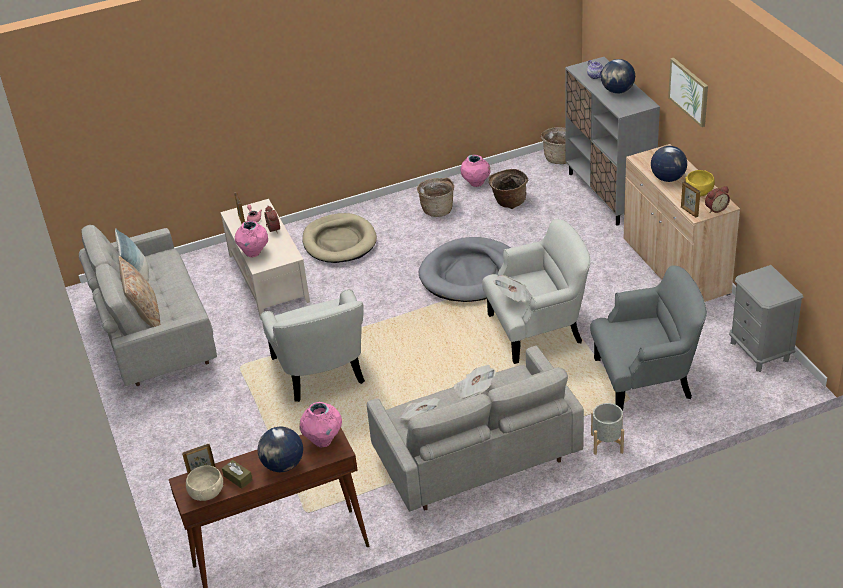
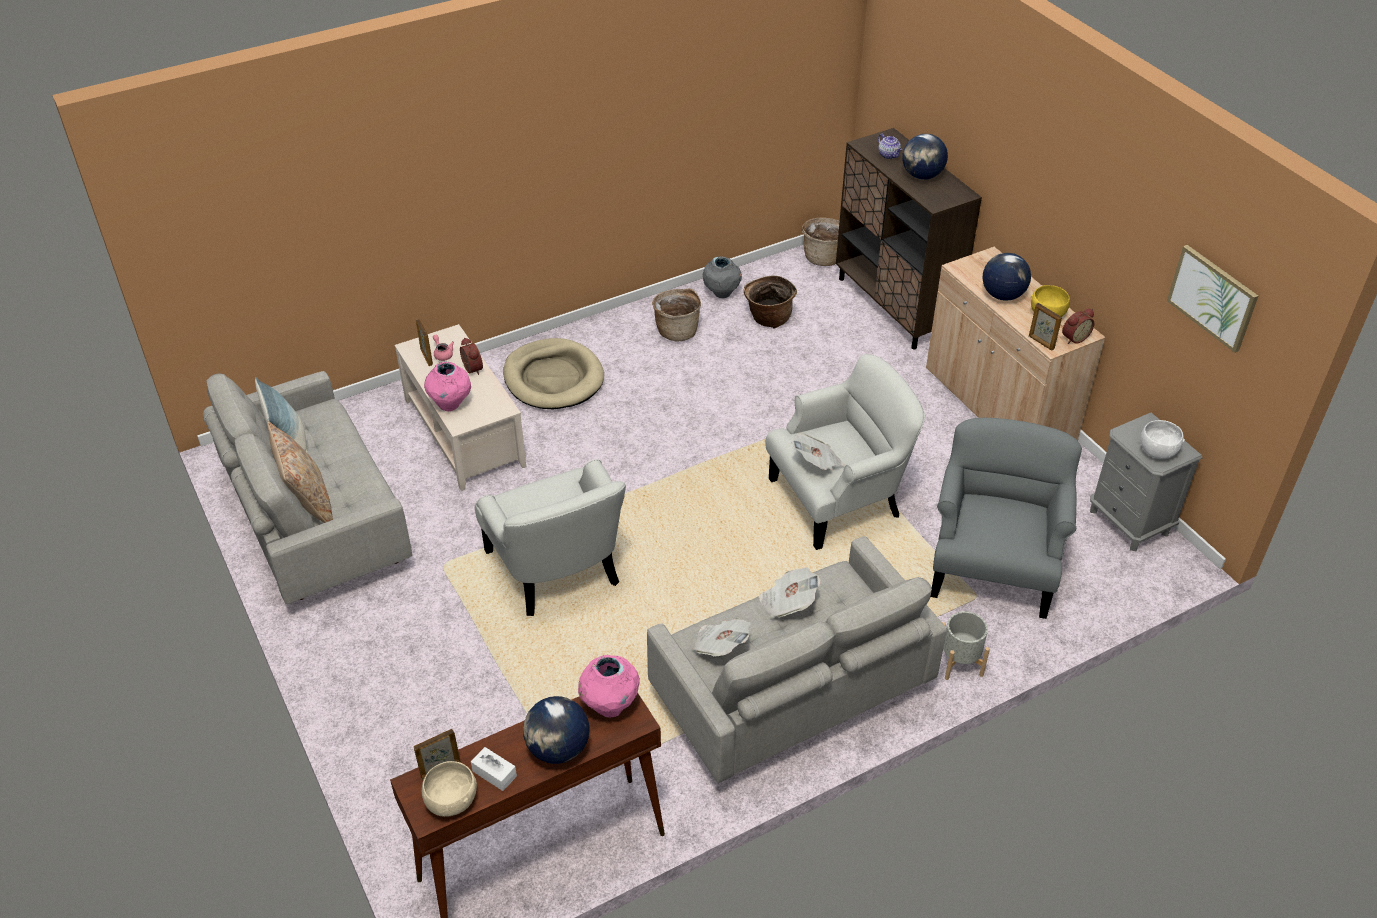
camera: 10 degrees left, 5 degrees up
(238, 478) = (494, 773): brown tissue box -> white tissue box
(470, 274) = (735, 421): grey dog bed -> none
(476, 183) = (722, 293): pink vase -> grey vase
(609, 194) = (895, 306): grey cabinet -> brown cabinet
(646, 379) = (992, 566): grey armchair -> grey armchair turned 60 degrees counterclockwise
(689, 91) = (1033, 180): picture -> picture (1212, 297)
(769, 291) = (1157, 451): none -> white bowl

